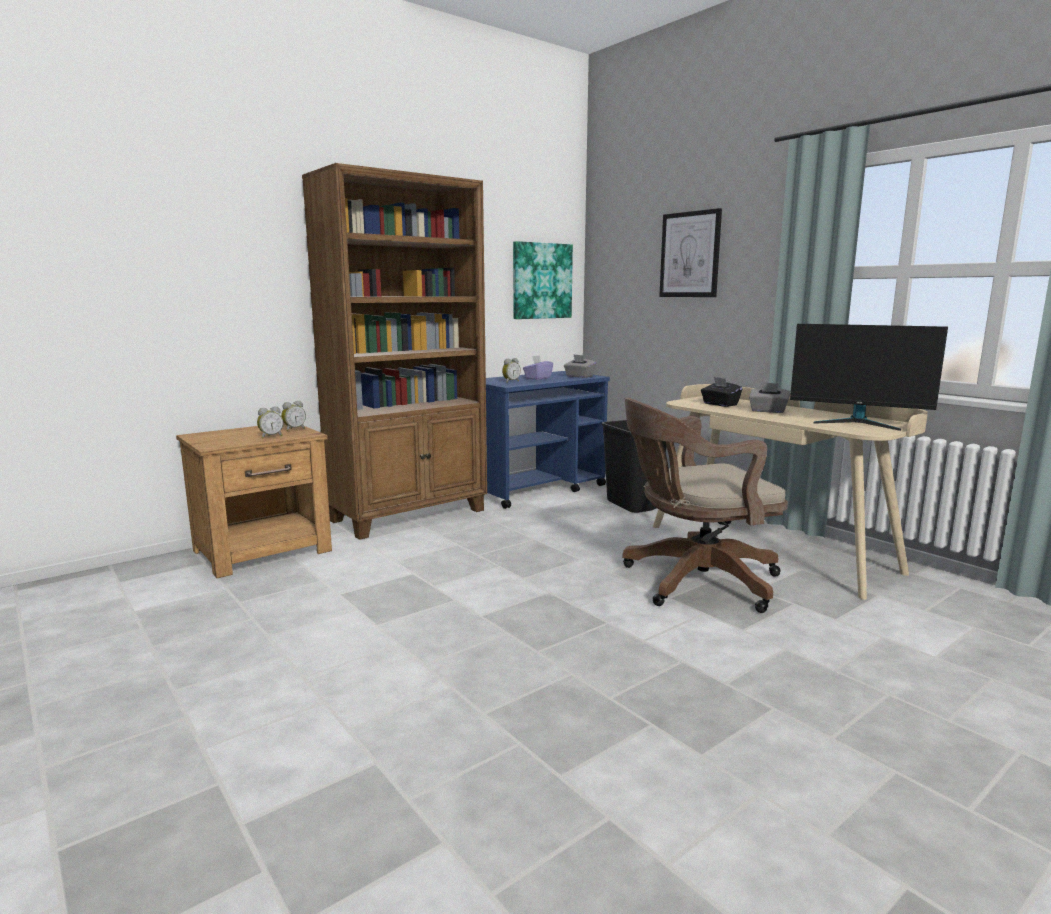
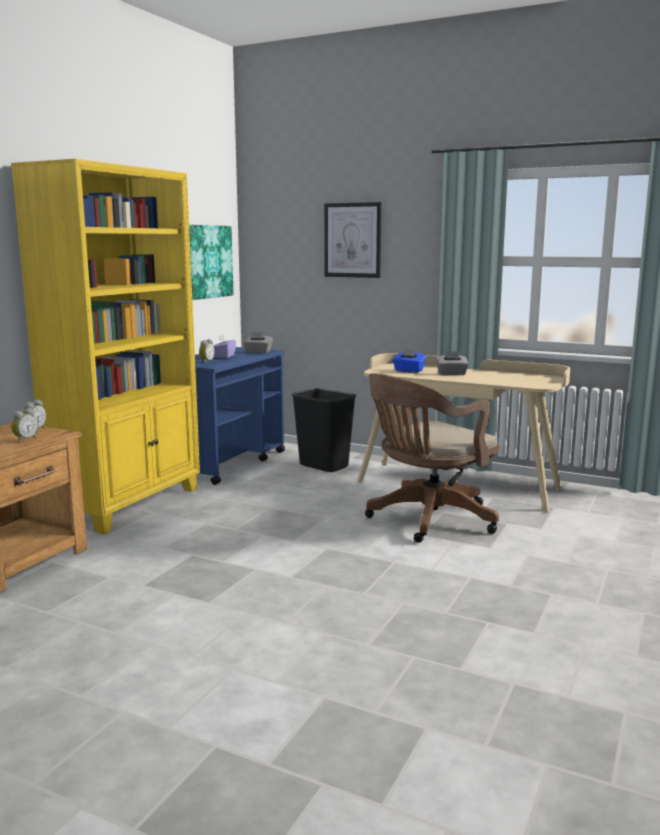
camera: 25 degrees left, 0 degrees up
(410, 515) = (129, 504): brown bookcase -> yellow bookcase
(720, 404) = (408, 371): black tissue box -> blue tissue box
(858, 422) = (524, 379): monitor -> none

